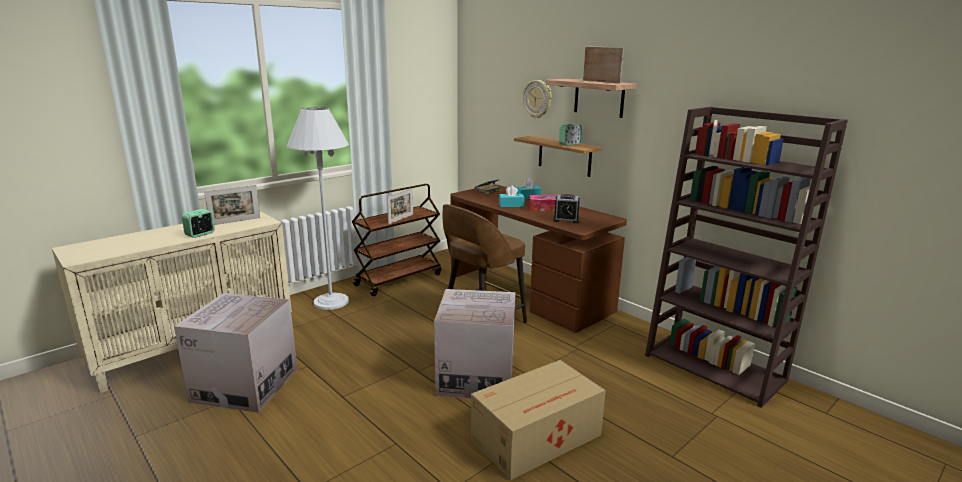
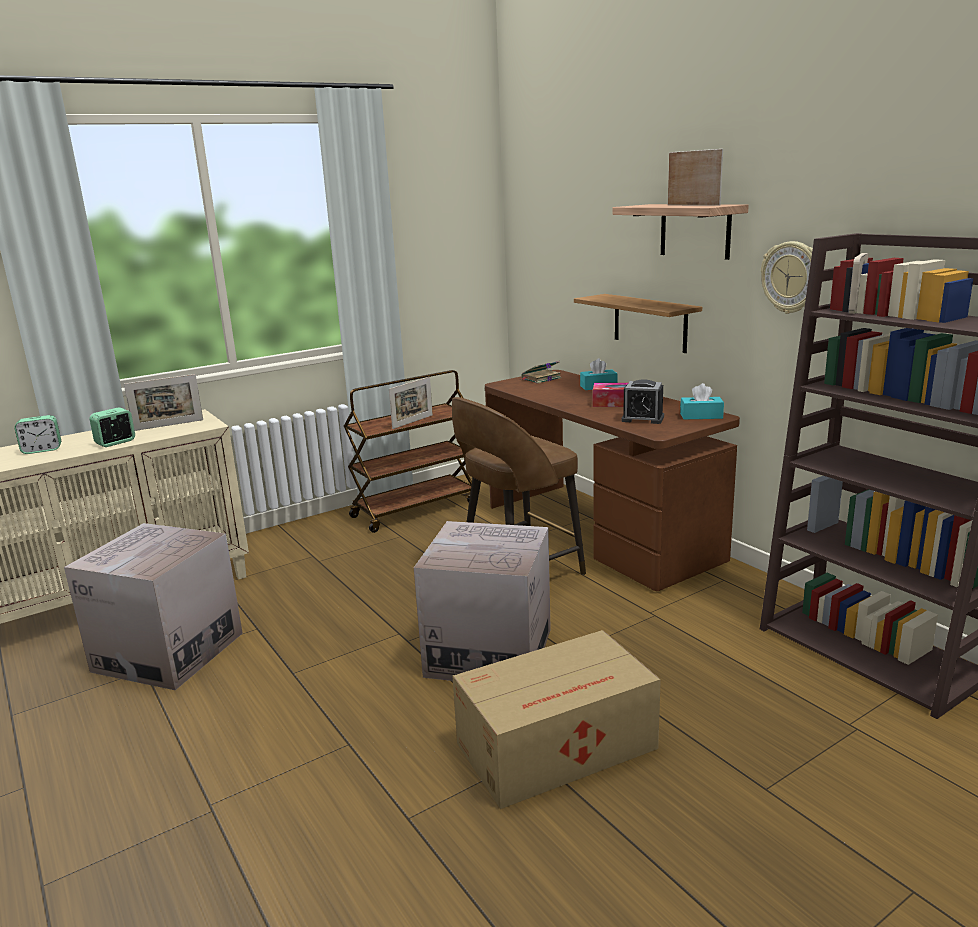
camera: 10 degrees right, 0 degrees up
(331, 302) = (313, 539): white floor lamp -> none
(511, 205) = (567, 399): turquoise tissue box -> turquoise tissue box (701, 416)
(537, 99) = (610, 238): wall clock -> wall clock (792, 277)
(569, 144) = (653, 304): alarm clock -> alarm clock (42, 450)

